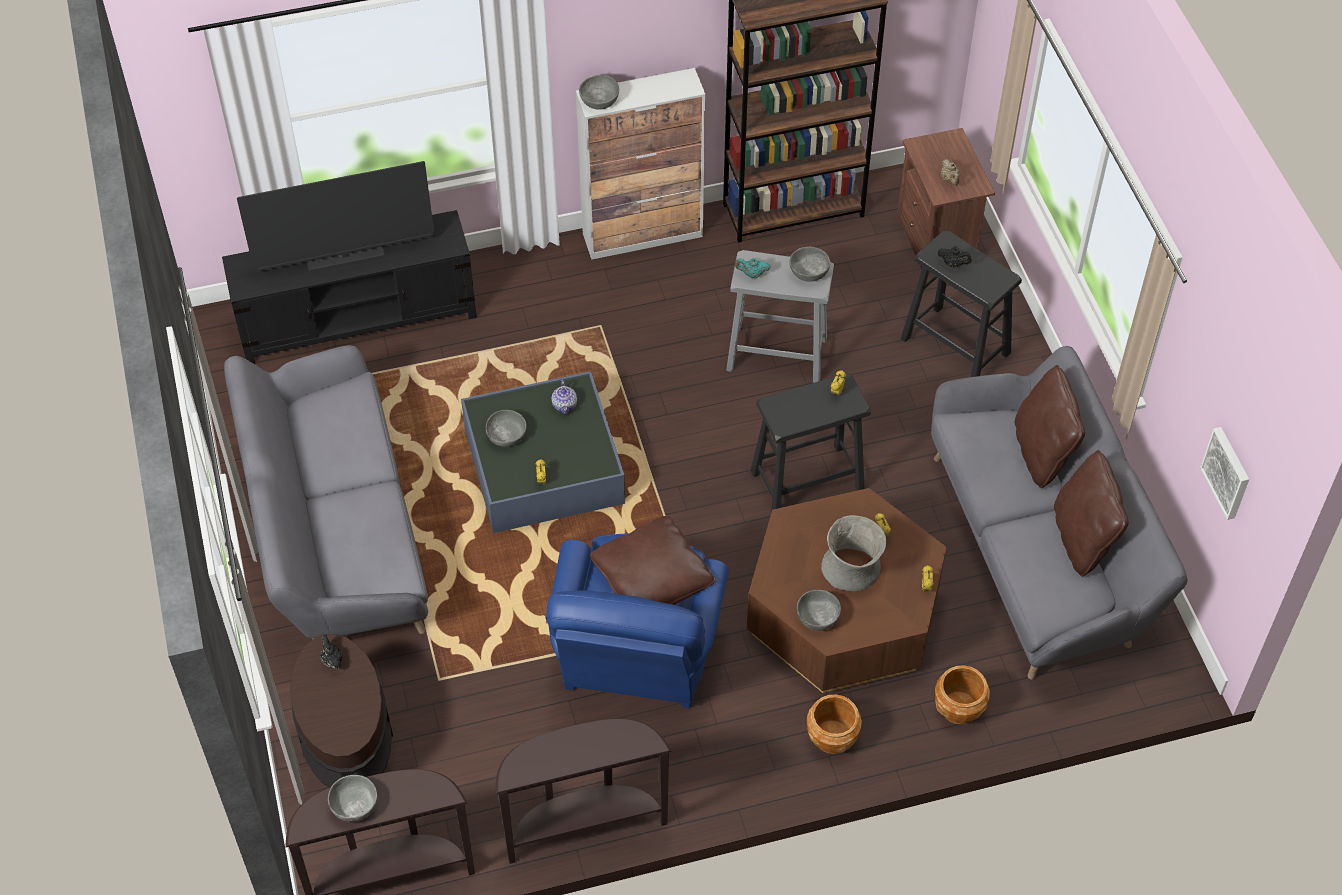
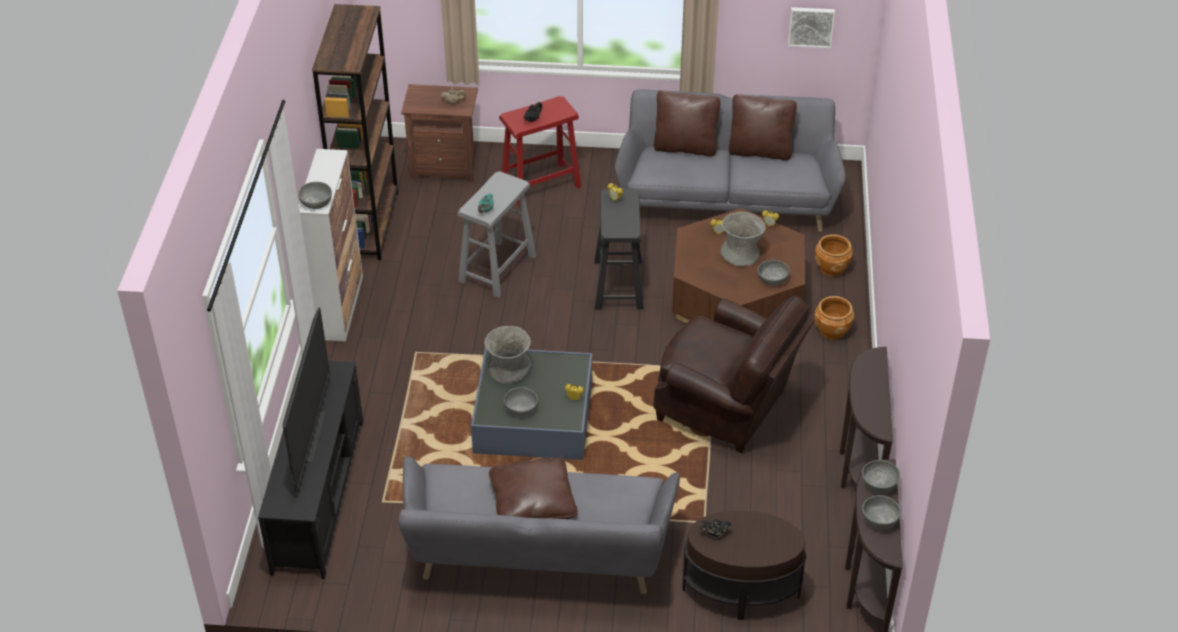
camera: 70 degrees left, 10 degrees down
(565, 405) = (509, 369): teapot -> grey vase
(636, 654) = (727, 408): blue armchair -> brown armchair
(652, 579) = (715, 342): brown pillow -> brown pillow (533, 502)
(808, 272) = (500, 183): grey bowl -> grey bowl (879, 483)
(956, 346) = (541, 185): black stool -> red stool

